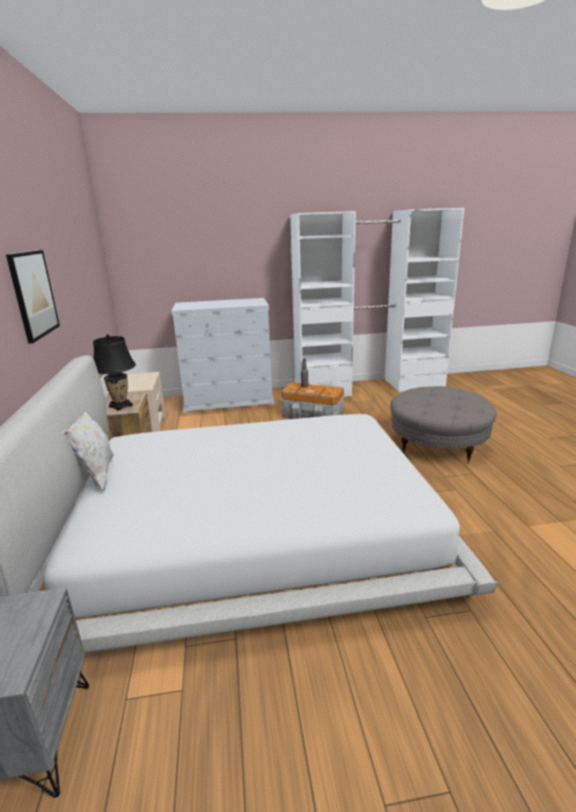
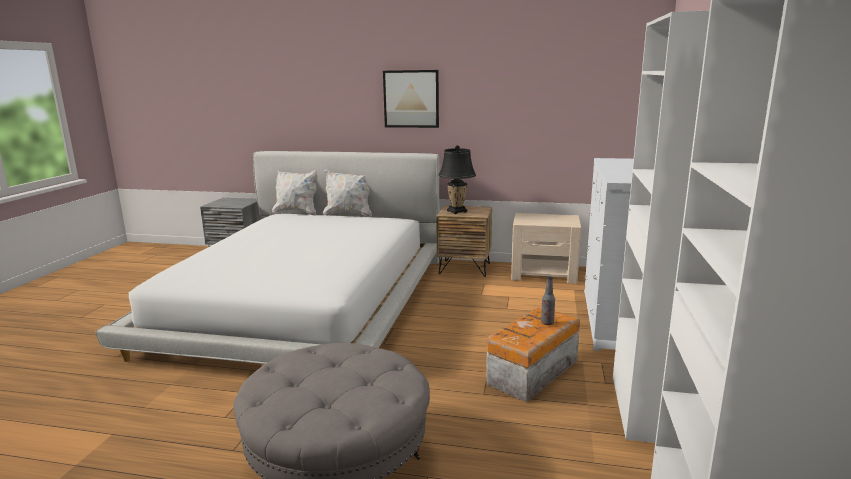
camera: 110 degrees right, 5 degrees down
(71, 528) = (297, 212): none -> white pillow

